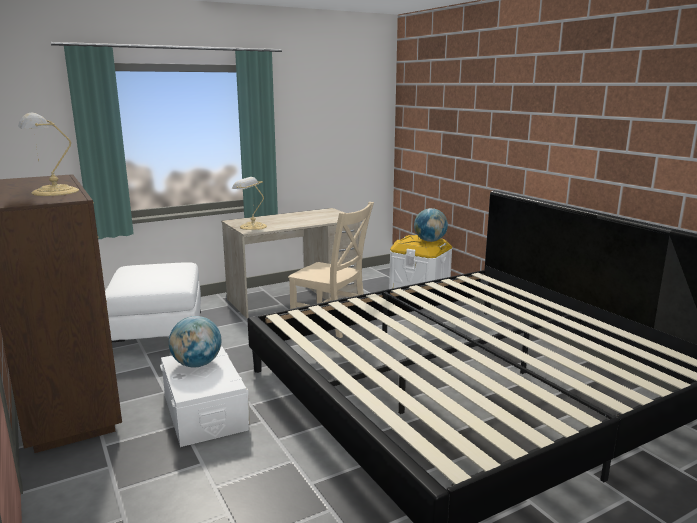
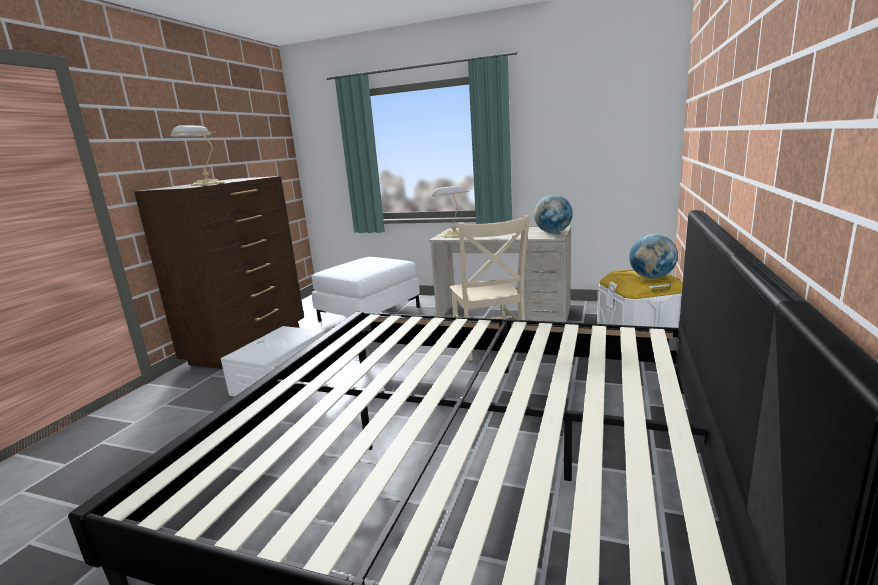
camera: 50 degrees right, 0 degrees up
(197, 364) = (284, 337): globe -> globe (552, 232)

